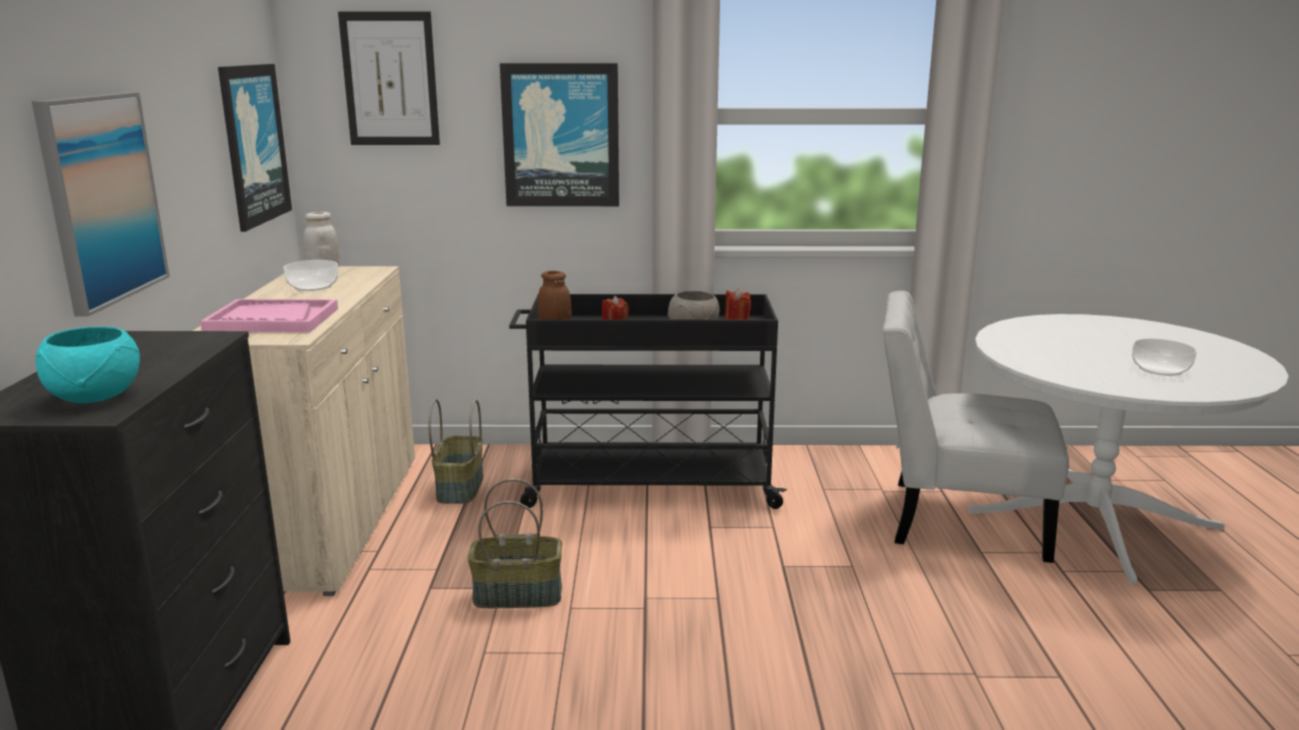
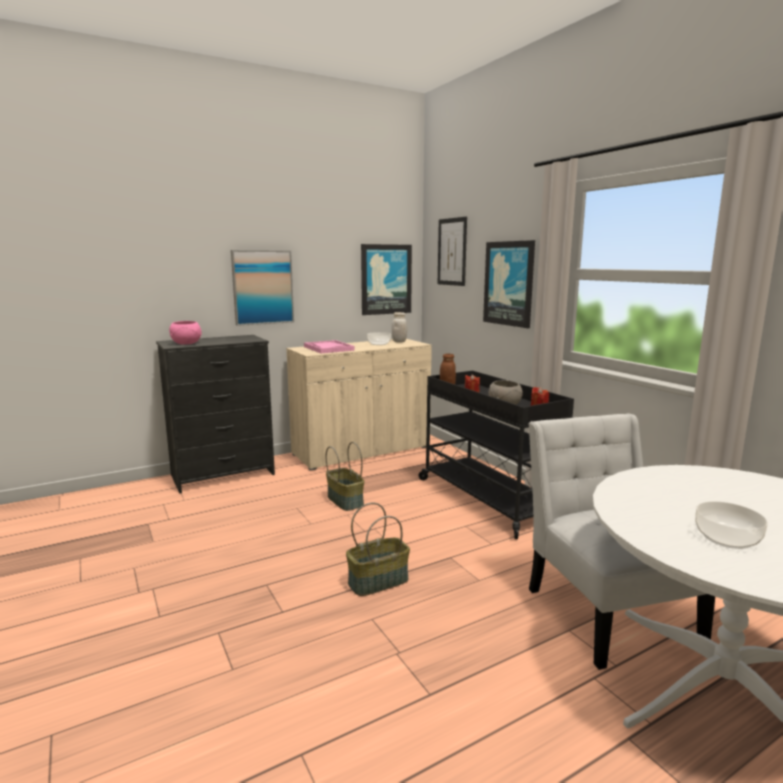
camera: 60 degrees right, 5 degrees down
(94, 397) = (186, 343): turquoise bowl -> pink bowl
(459, 488) = (419, 462): basket -> basket (378, 581)

